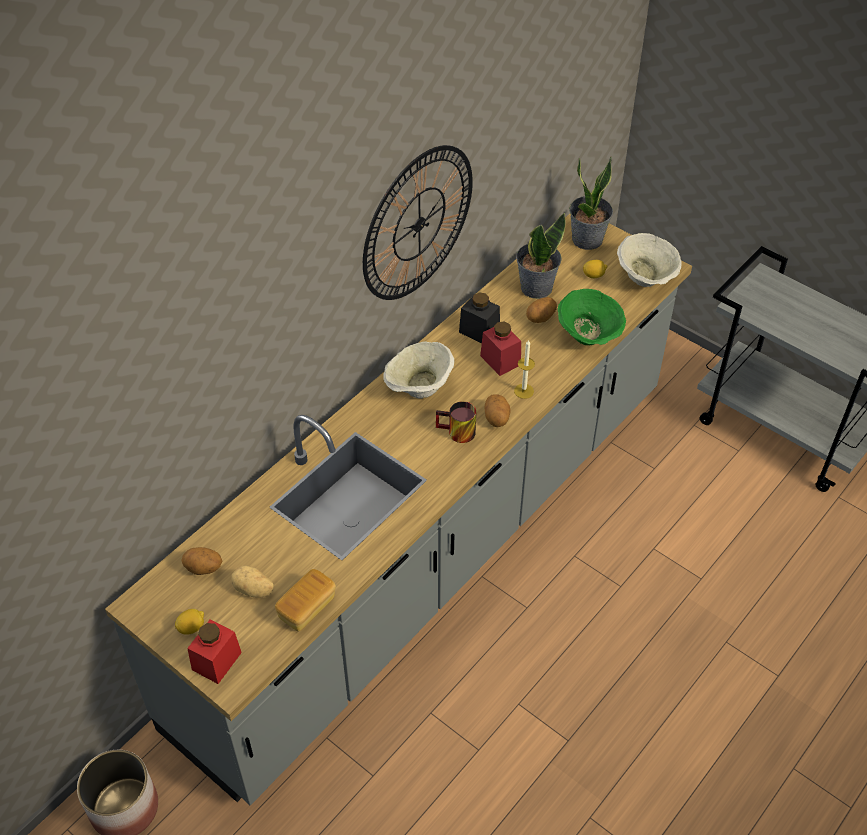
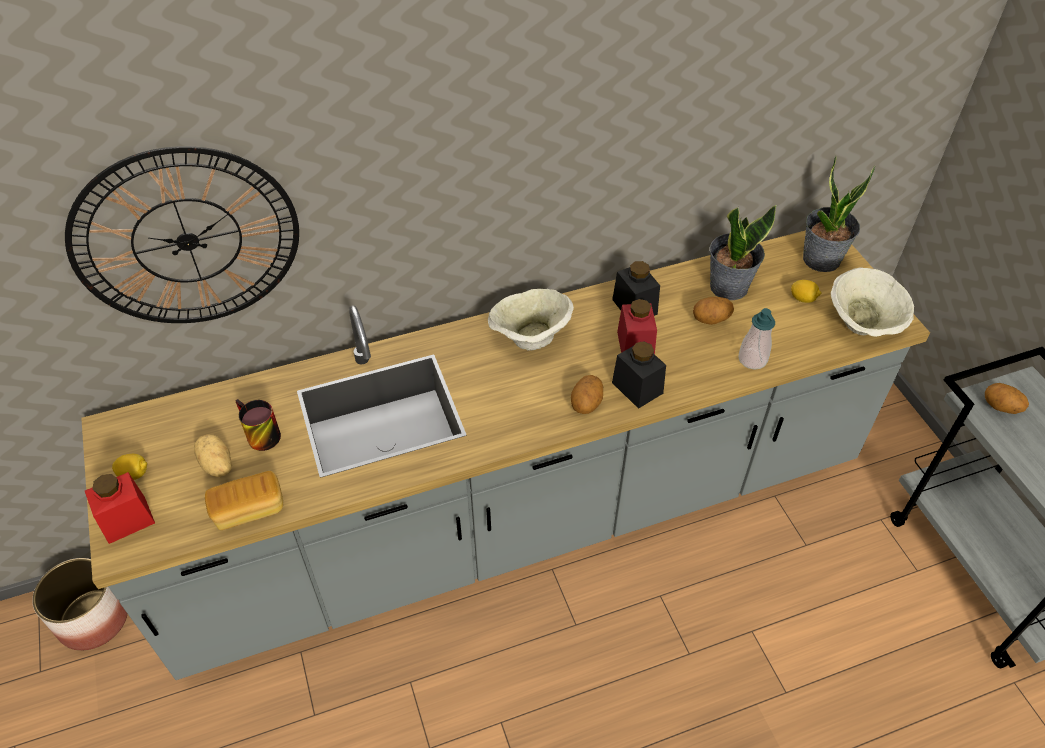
camera: 30 degrees right, 0 degrees up
(203, 569) = (191, 422): potato -> potato (1000, 408)
(418, 224) = (580, 150): wall clock -> wall clock (187, 240)
(456, 434) = (533, 401): mug -> mug (258, 436)
(524, 391) = (637, 388): candle -> black jar
(588, 335) = (752, 359): green bowl -> soap dispenser

